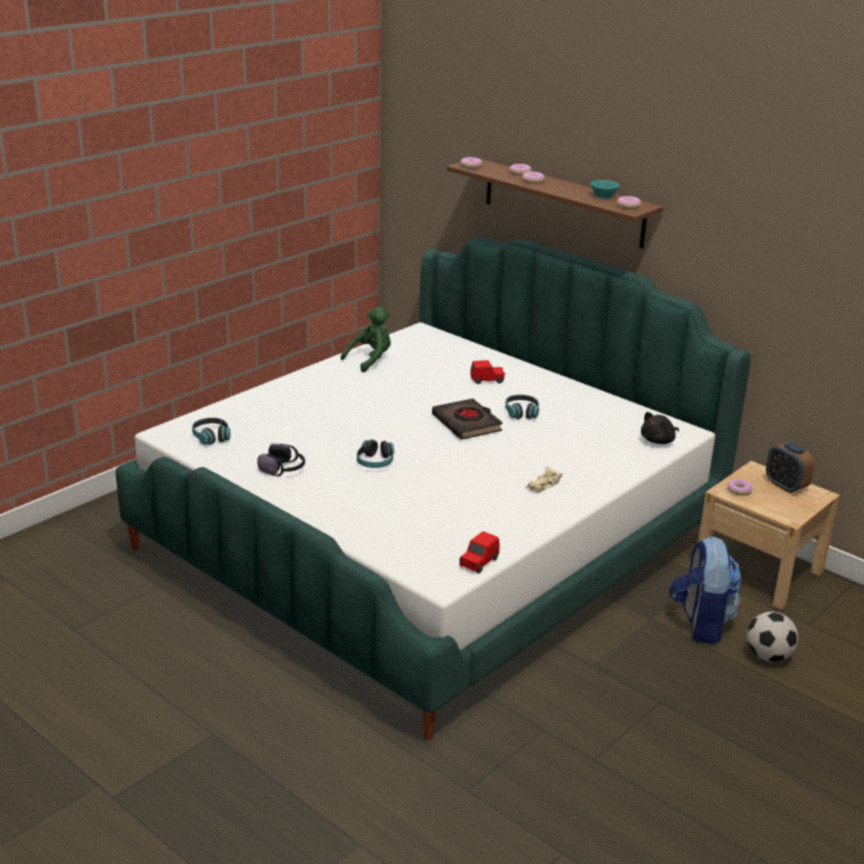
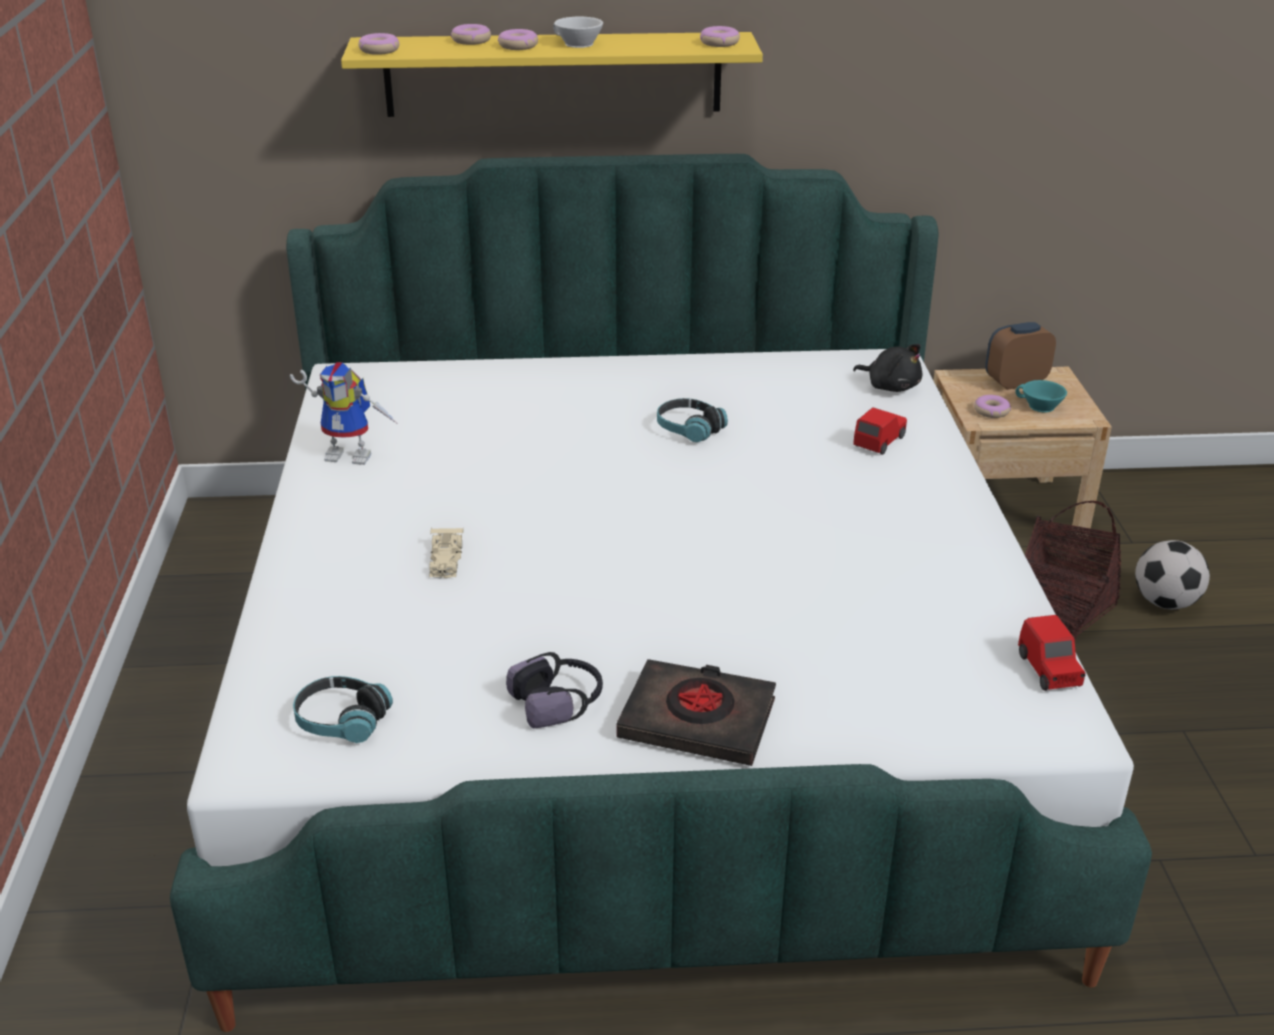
camera: 45 degrees left, 5 degrees up
(370, 360) = (353, 454): green plush toy -> toy robot
(375, 462) = (658, 607): headphones -> none
(467, 423) = (657, 480): black book -> black book (697, 720)
(487, 380) = (564, 405): red toy car -> red toy car (879, 442)
(542, 485) = (899, 514): beige toy car -> beige toy car (445, 561)
(561, 187) = (576, 44): none -> white cup
(563, 202) = (553, 74): brown shelf -> yellow shelf
(602, 196) = (653, 40): turquoise cup -> turquoise cup (1039, 406)
(659, 441) = (890, 386): black plush toy -> black plush toy turned 60 degrees counterclockwise
(700, 623) = (1058, 606): backpack -> basket
(785, 486) = (1015, 382): alarm clock -> alarm clock turned 150 degrees clockwise

